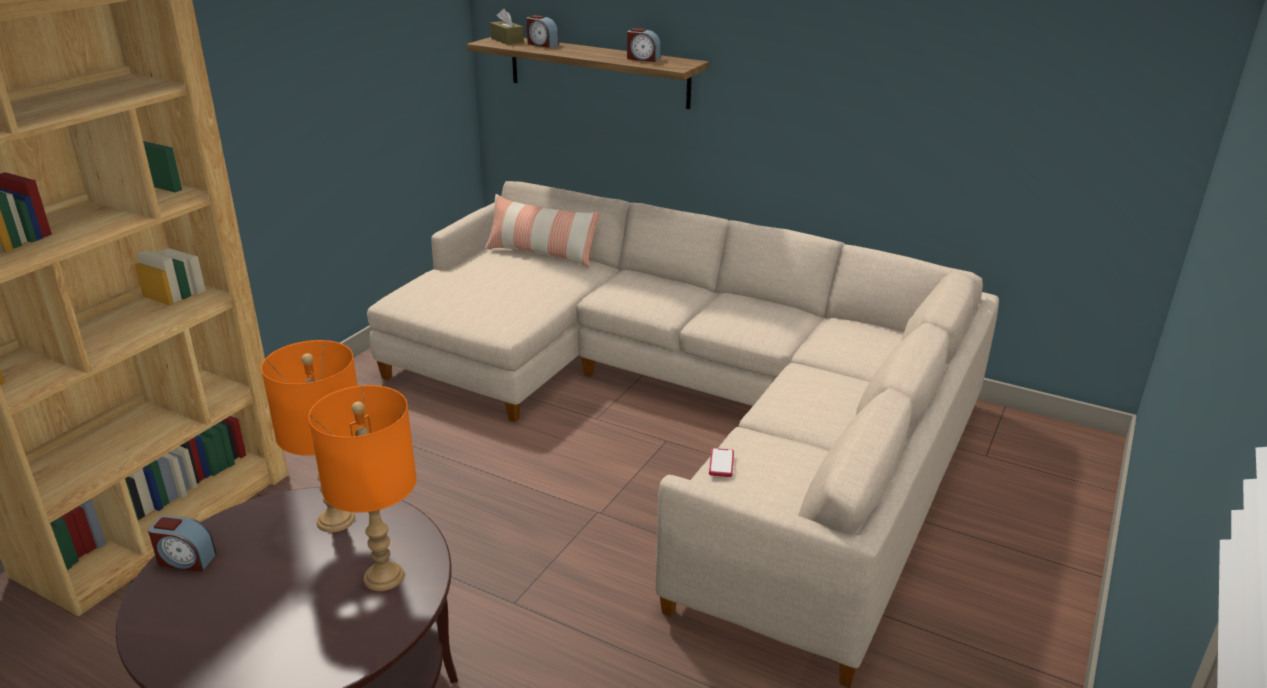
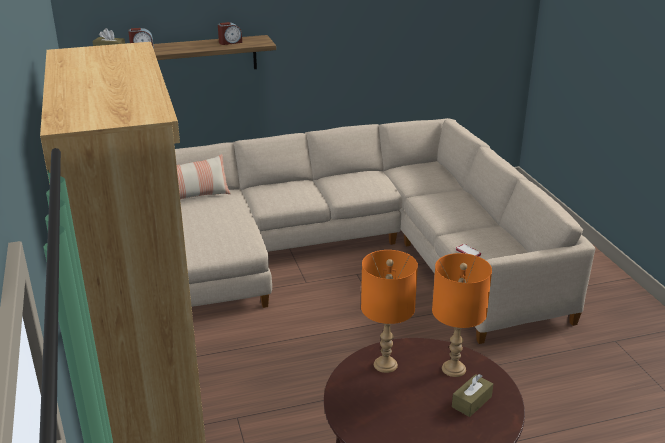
camera: 45 degrees left, 0 degrees up
(186, 560) = (358, 425): alarm clock -> none
(319, 627) = (471, 402): none -> brown tissue box

